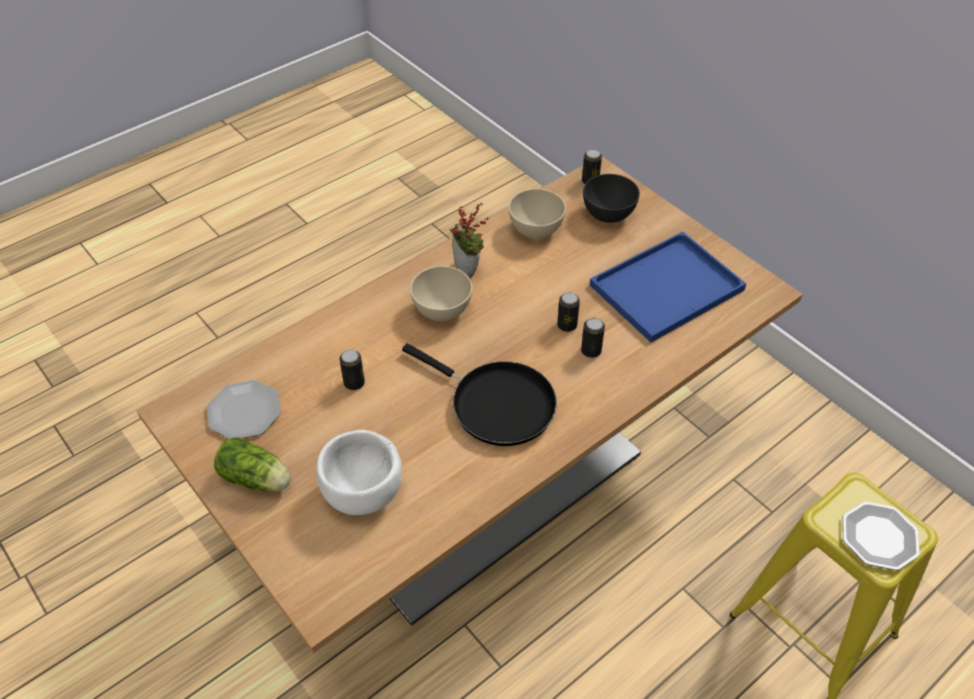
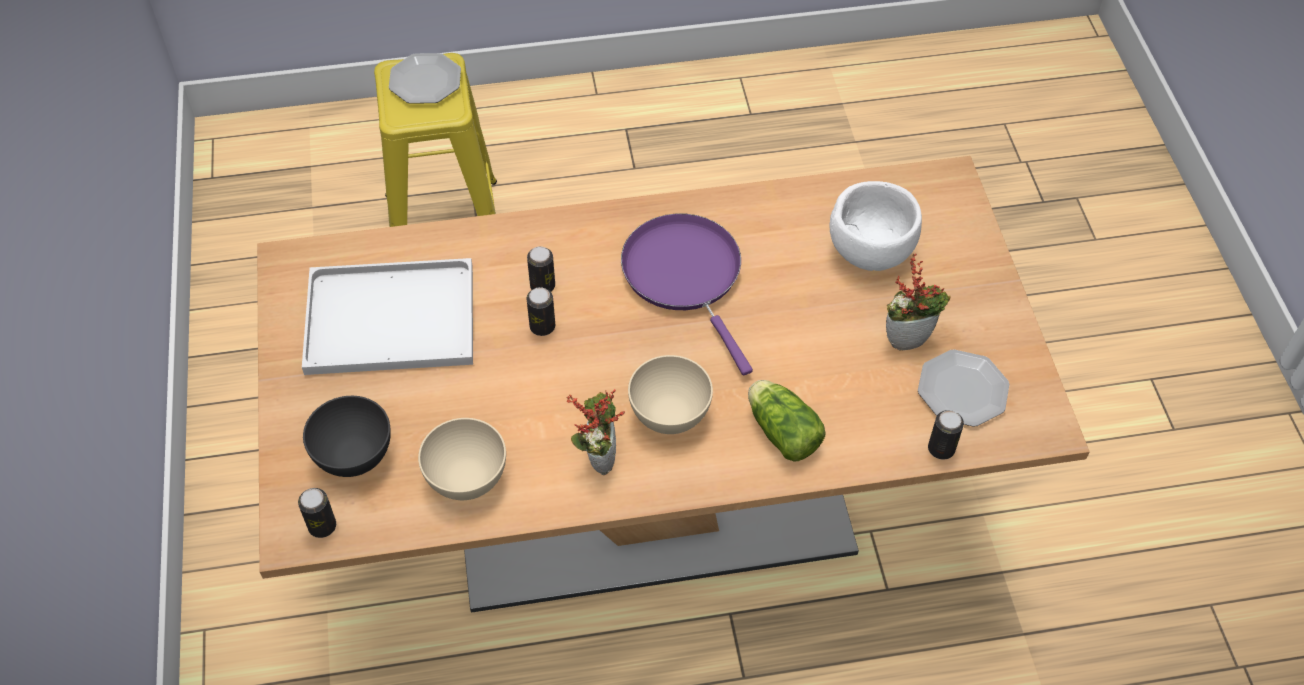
camera: 150 degrees left, 5 degrees up
(257, 479) = (971, 309): lettuce -> lettuce (781, 430)
(301, 433) = (908, 337): none -> potted plant
(354, 383) = (824, 368): can -> can (941, 449)
(496, 404) = (685, 276): black frying pan -> purple frying pan
(667, 285) = (387, 320): blue tray -> white tray

